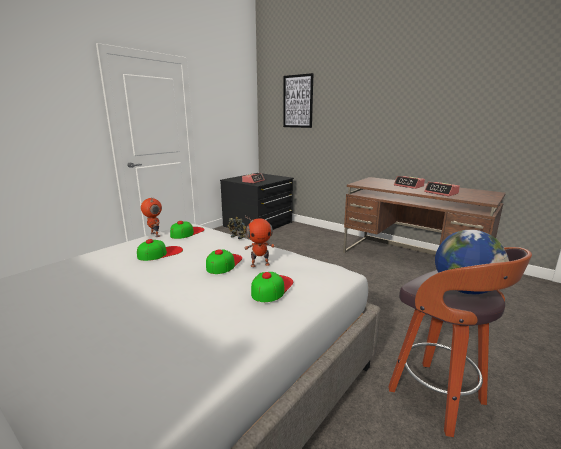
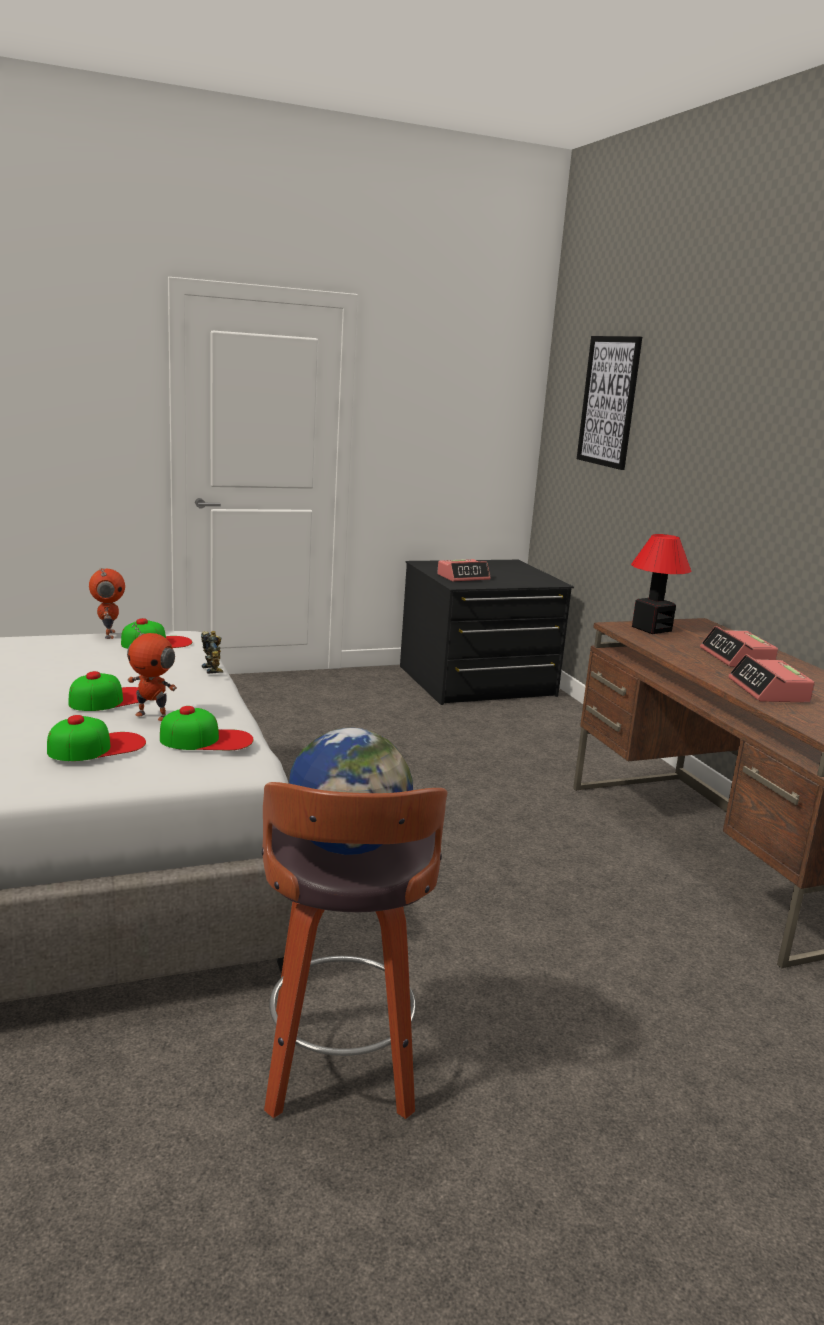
camera: 30 degrees right, 0 degrees up
(160, 253) = (67, 662): cap -> cap (207, 739)
(366, 183) = (651, 629): none -> table lamp

